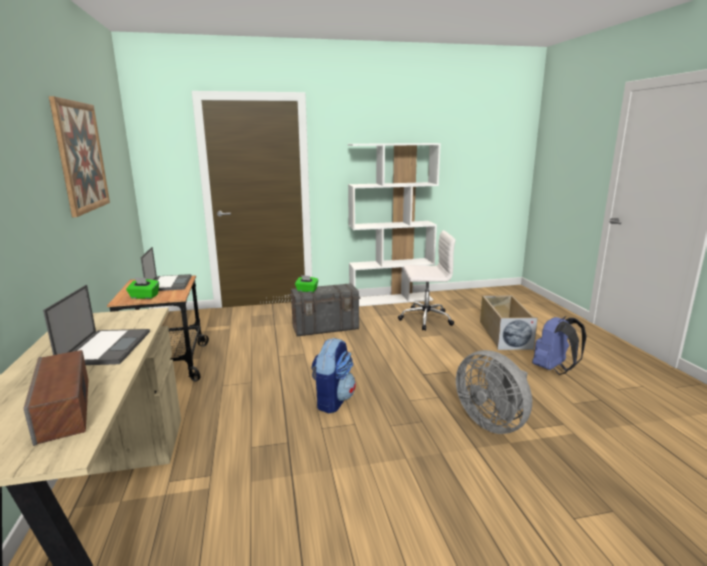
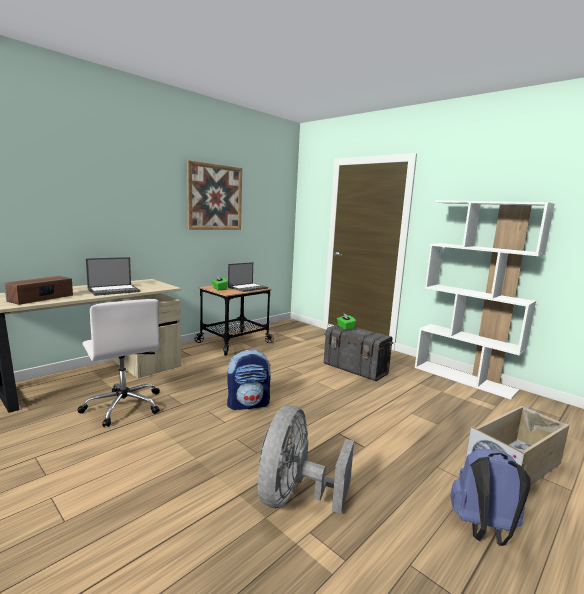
camera: 55 degrees right, 5 degrees down
(424, 319) = (455, 406): white office chair -> white office chair (123, 406)

